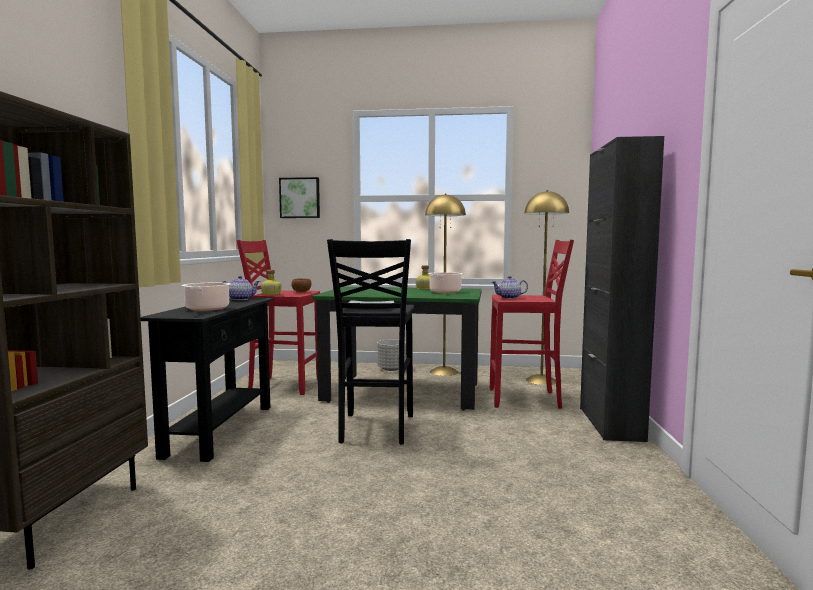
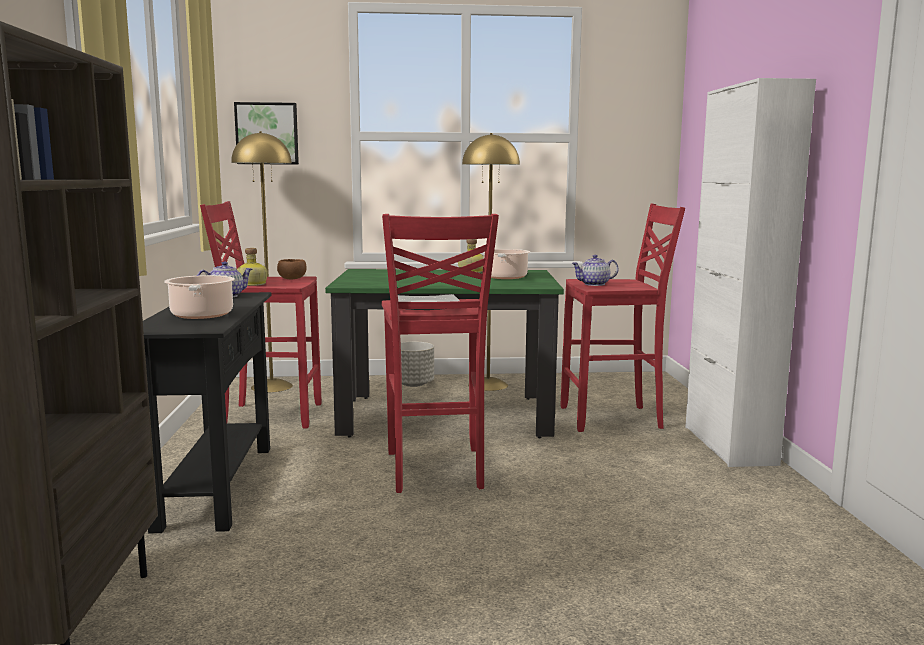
camera: 10 degrees left, 5 degrees up
(375, 429) = (435, 471): black stool -> red stool
(541, 380) = (622, 391): yellow floor lamp -> yellow floor lamp (272, 386)
(610, 423) = (729, 445): black cabinet -> white cabinet

